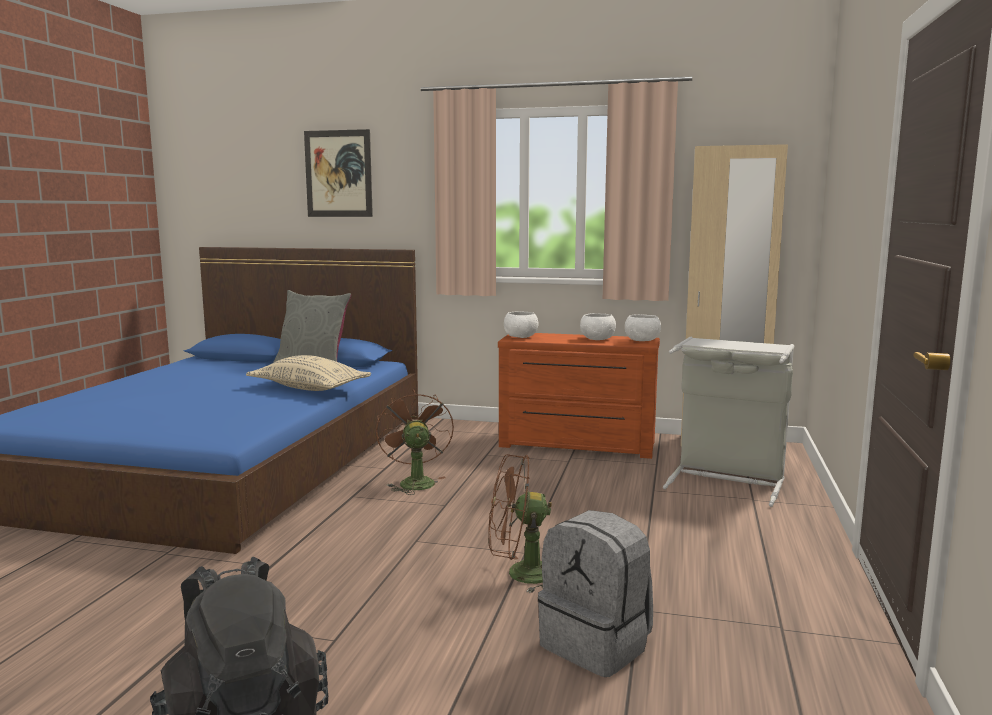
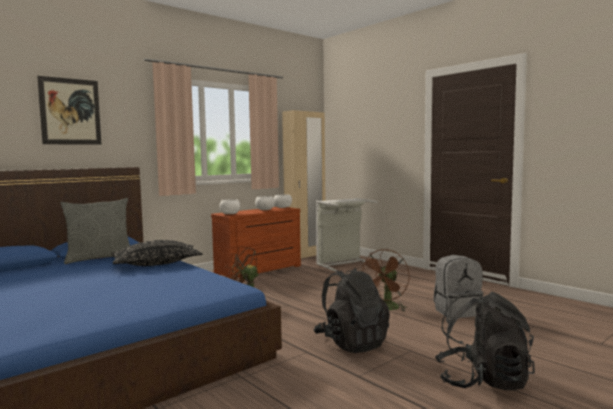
camera: 55 degrees left, 5 degrees down
(309, 388) = (157, 264): beige pillow -> black pillow
(329, 586) = (351, 343): none -> black backpack

